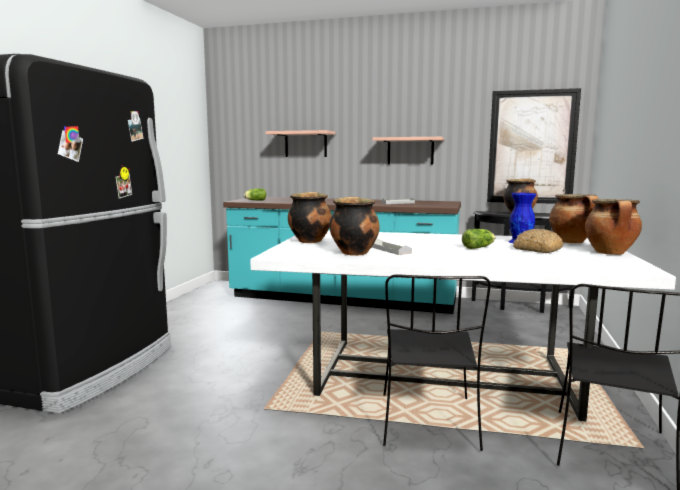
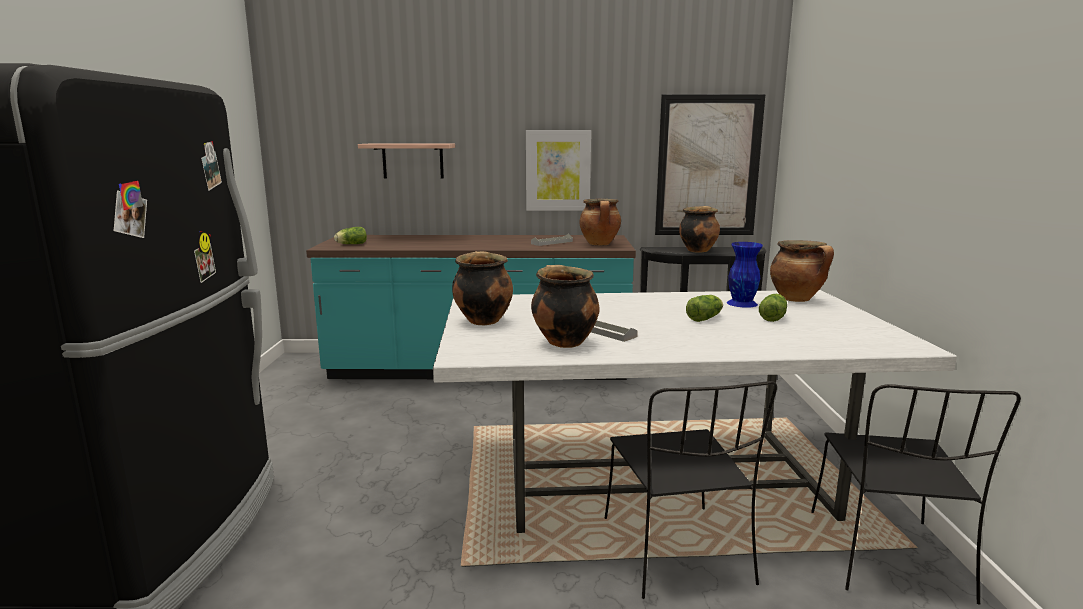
camera: 15 degrees left, 5 degrees up
(410, 151) = (558, 170): shelf -> picture
(537, 249) = (773, 317): bread -> lettuce
(611, 253) = (856, 317): cooking pot -> cooking pot (600, 244)

